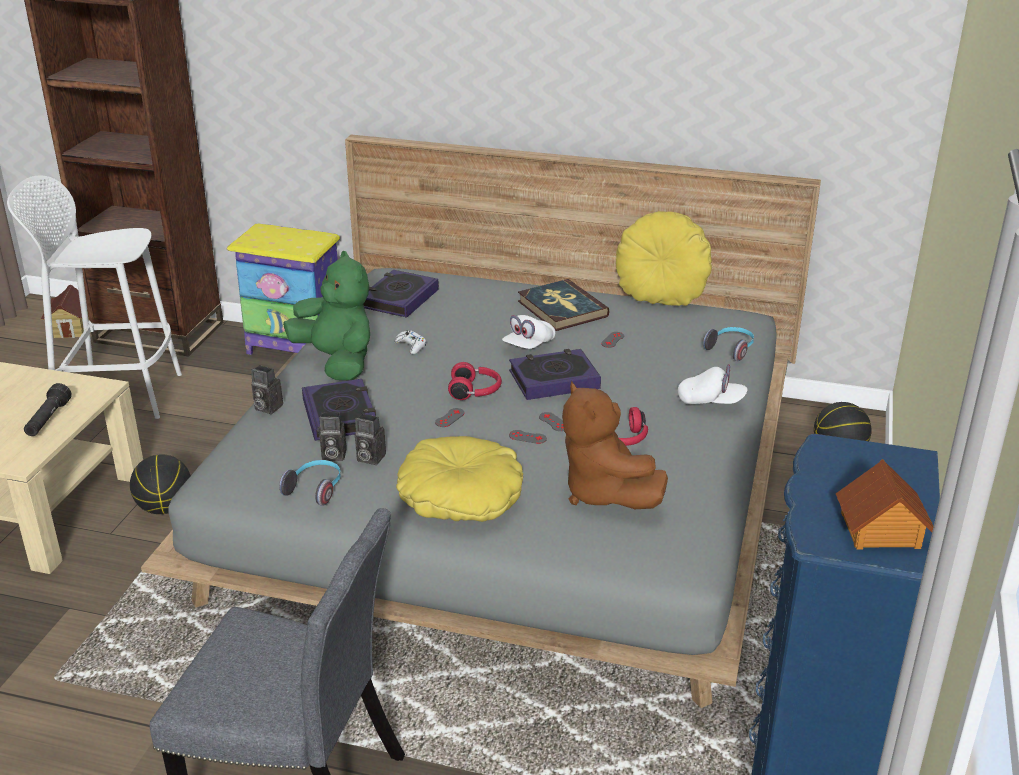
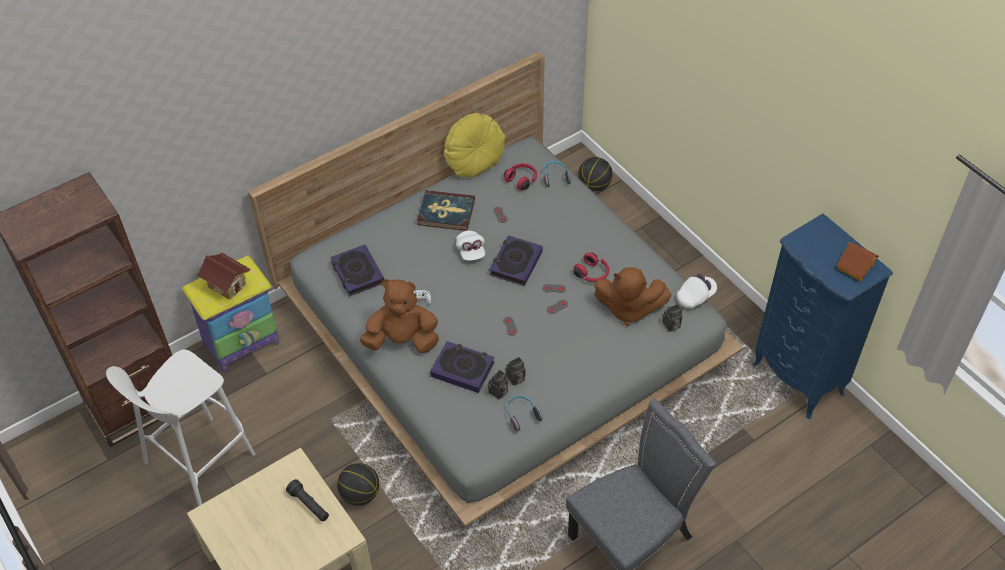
camera: 50 degrees left, 20 degrees up
(72, 329) = (75, 451): toy house -> toy house (227, 285)
(266, 407) = (420, 396): camera -> camera (671, 326)
(337, 362) = (402, 340): green plush toy -> brown plush toy
(462, 494) = (581, 361): yellow pillow -> none
(475, 391) = (495, 301): red headphones -> red headphones (522, 180)
(711, 401) = (593, 219): white cap -> white cap (695, 296)

